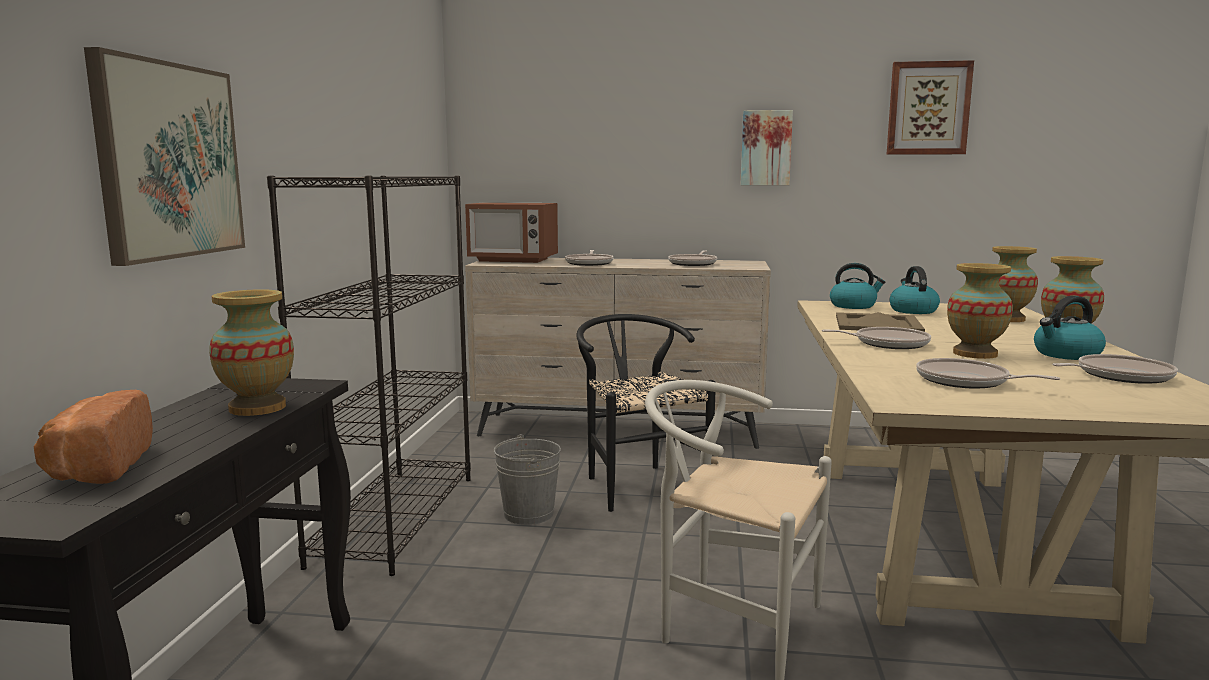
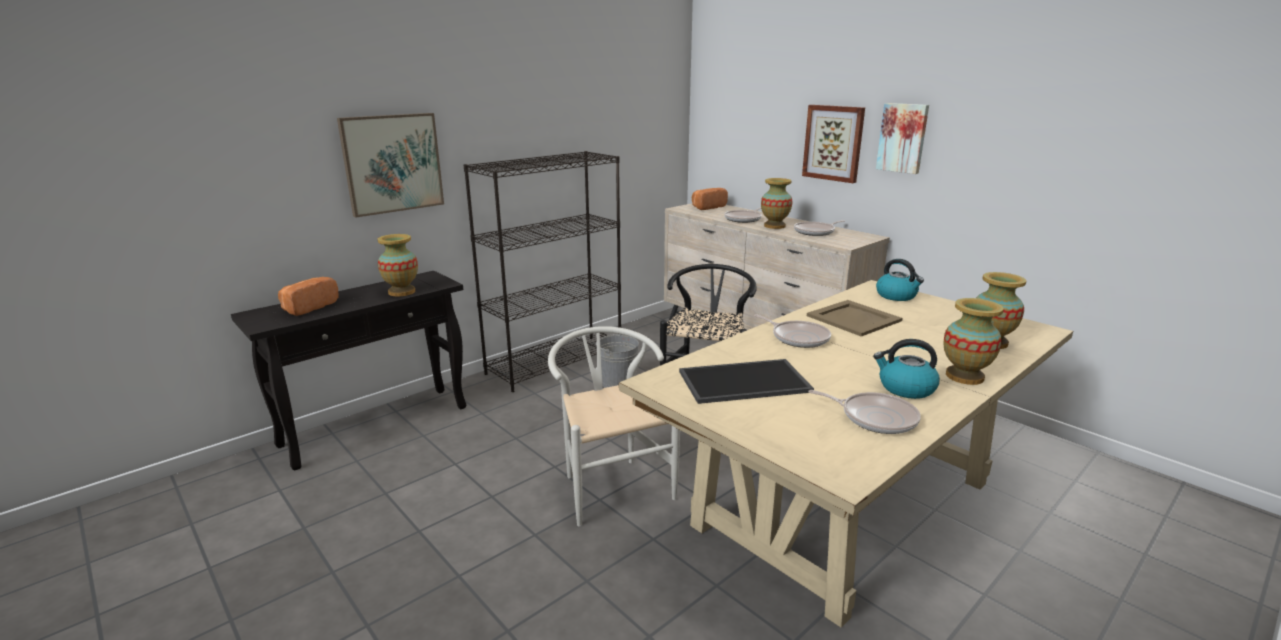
camera: 40 degrees right, 10 degrees up
(513, 260) = (707, 207): microwave -> bread
(912, 310) = (932, 312): kettle -> none
(928, 108) = (1064, 111): picture -> picture (833, 143)
(967, 381) = (743, 382): frying pan -> tray
(974, 354) = (831, 365): vase -> vase (774, 226)

